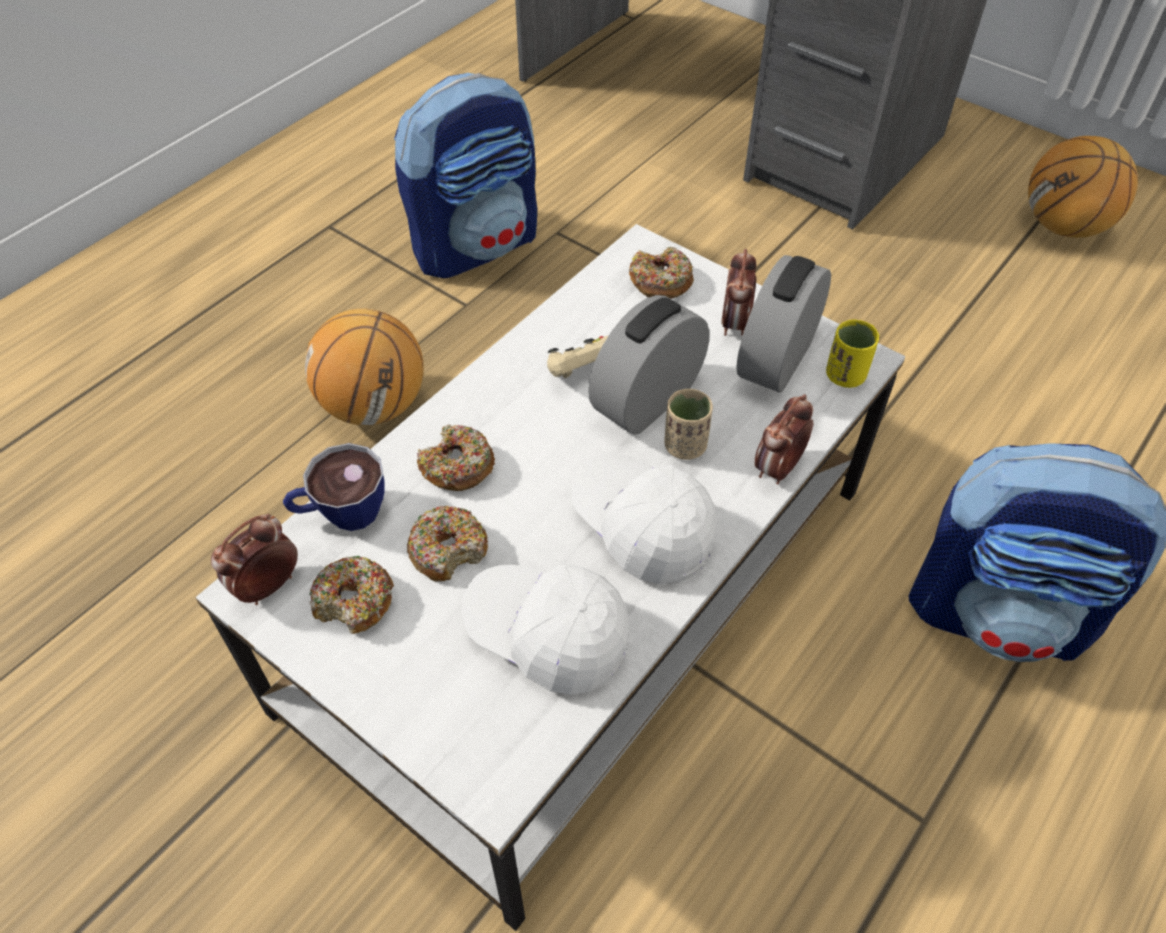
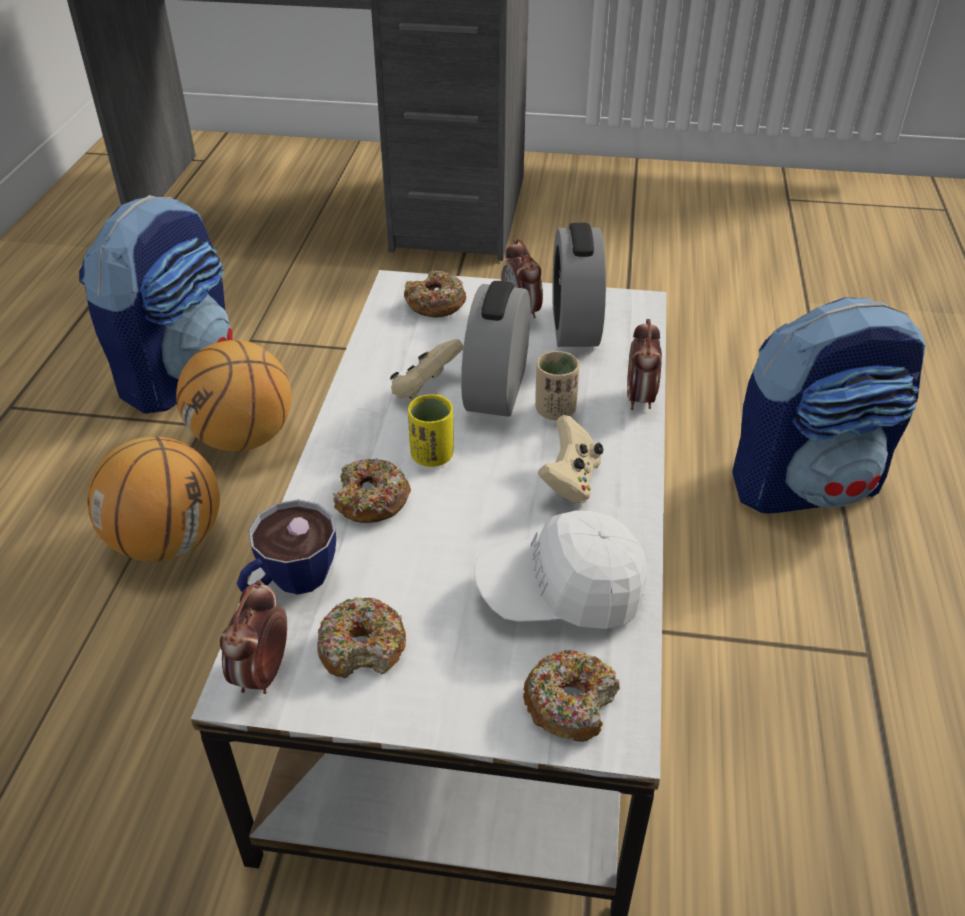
camera: 30 degrees left, 10 degrees down
(448, 550) = (417, 567): donut -> donut (570, 703)
(642, 527) = (570, 481): white cap -> beige game controller
(845, 376) = (635, 319): yellow cup -> yellow cup (432, 456)
(1064, 227) = (653, 213): basketball -> basketball (244, 438)

